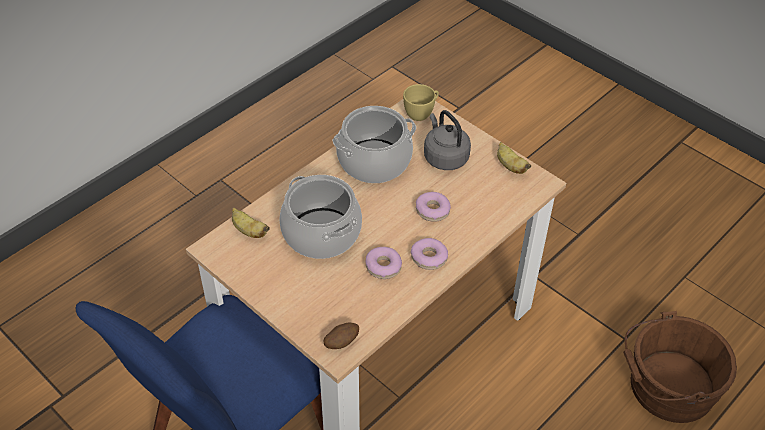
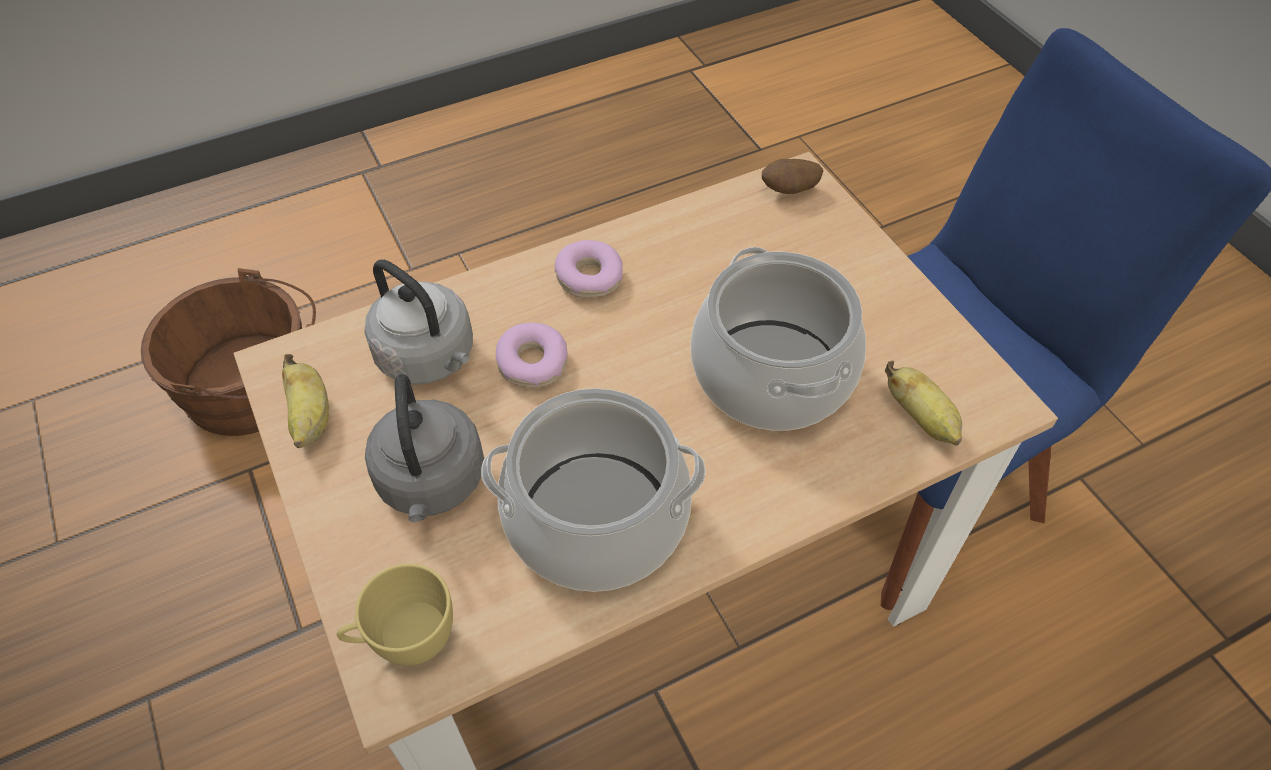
camera: 160 degrees left, 5 degrees up
(383, 266) = (677, 283): donut -> none
(479, 201) = (429, 358): none -> grey kettle

